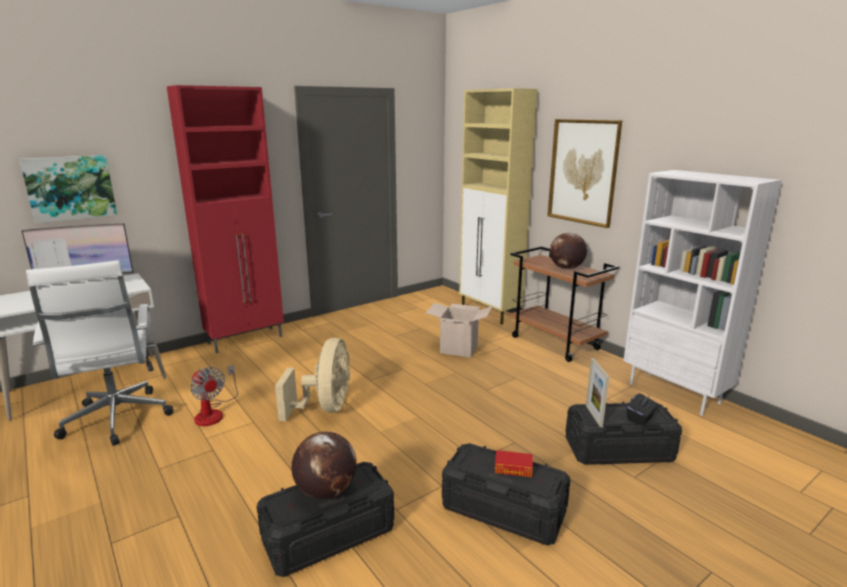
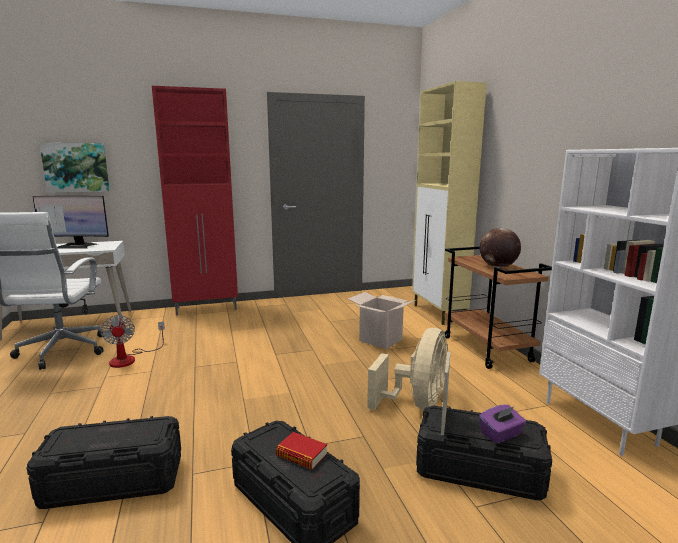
camera: 20 degrees right, 5 degrees down
(325, 408) = (217, 370): beige fan -> beige fan (417, 403)
(326, 491) = (109, 434): globe -> none
(583, 172) = (524, 164): picture -> none
(640, 418) = (501, 434): black tissue box -> purple tissue box

